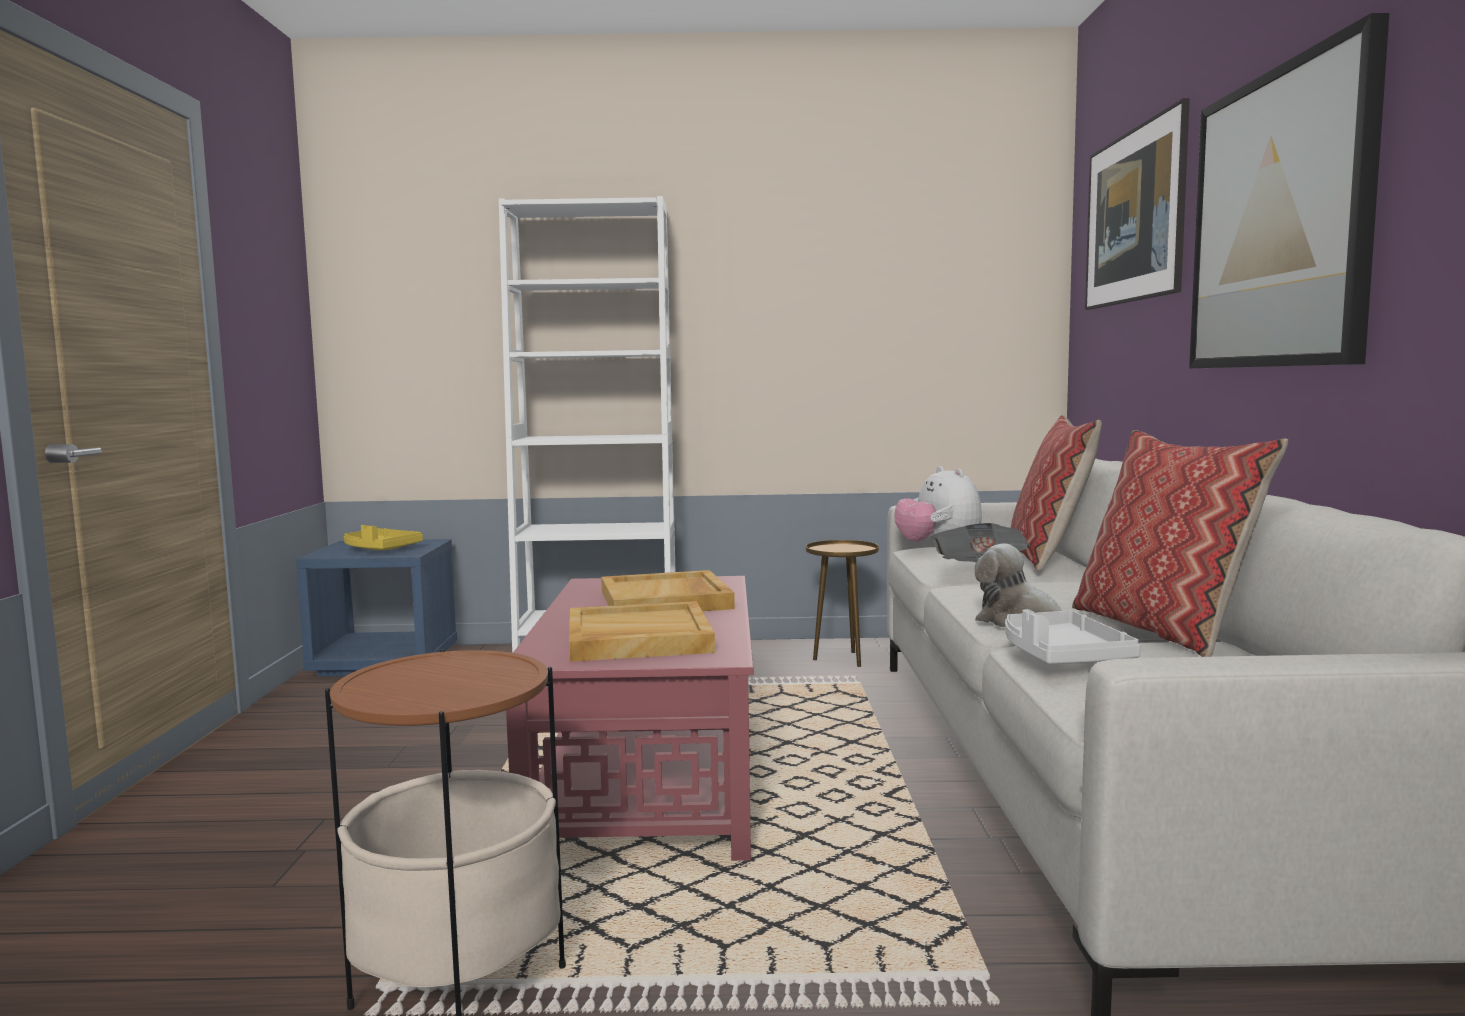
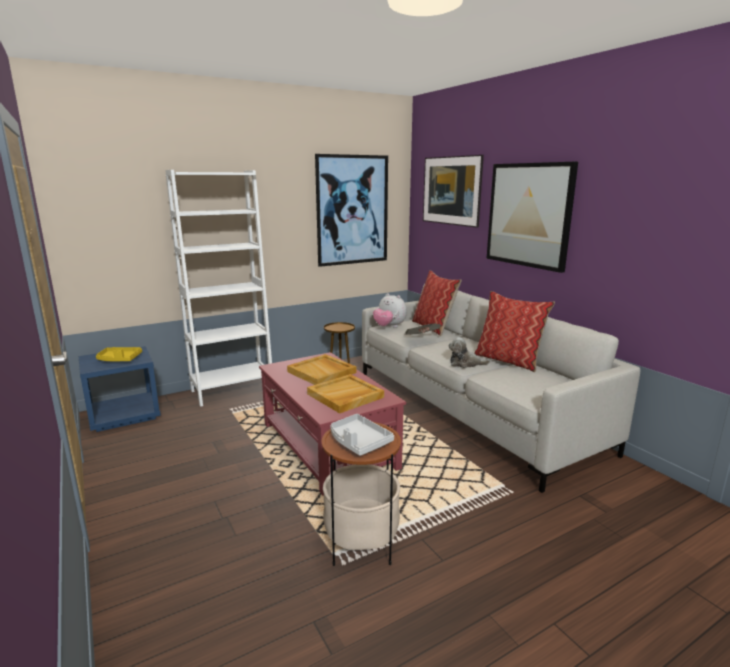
camera: 30 degrees left, 10 degrees up
(910, 291) = (352, 210): none -> picture
(1061, 656) = (499, 379): grey tray -> grey tray (358, 442)

